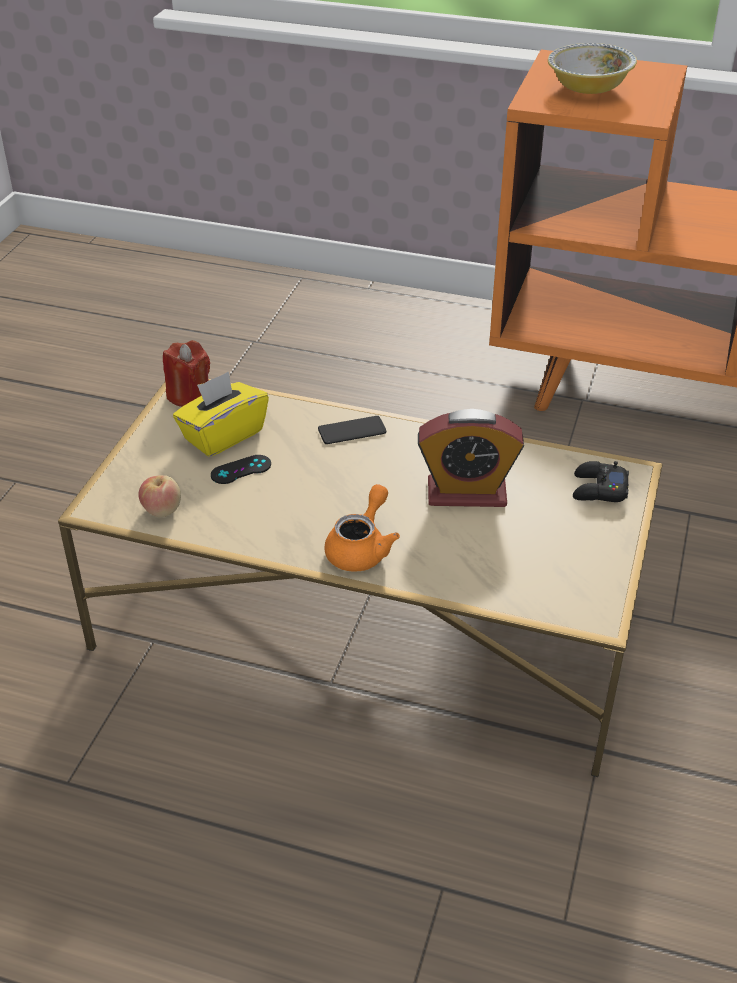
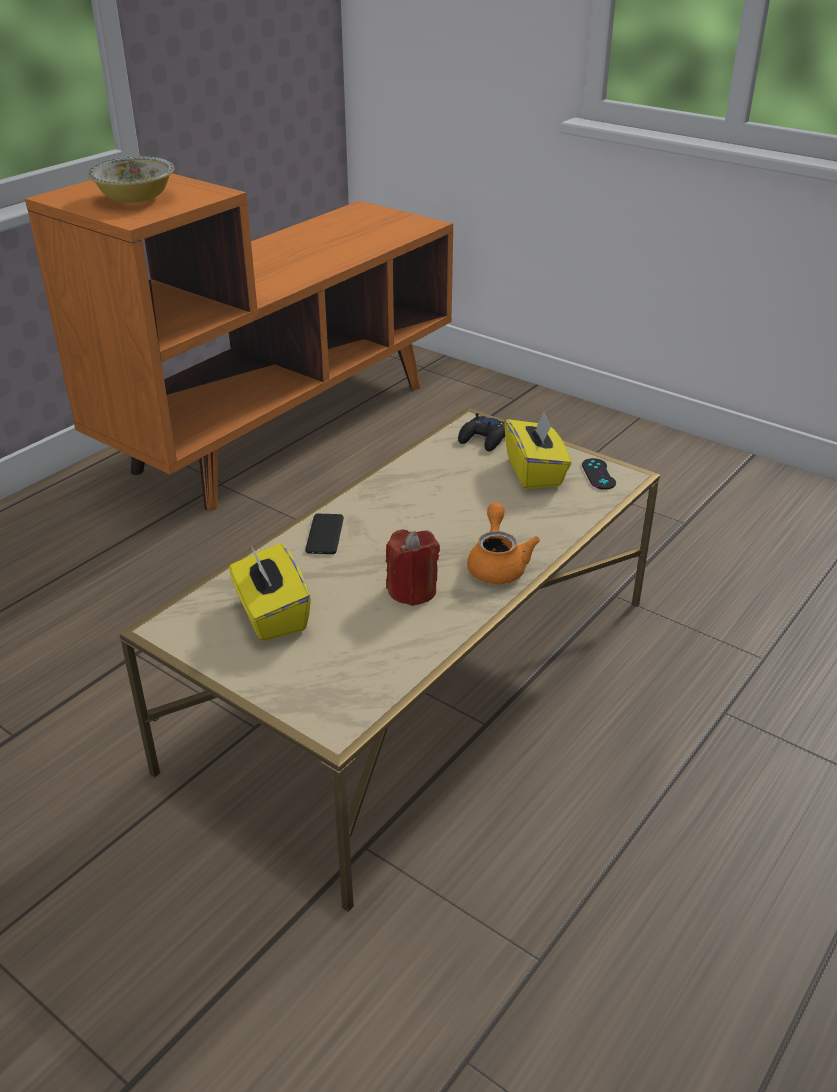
camera: 70 degrees left, 5 degrees down
(162, 510) = (371, 679): apple -> none
(189, 395) = (179, 626): red candle -> red candle (412, 590)
(241, 470) = (338, 613): black game controller -> black game controller (598, 474)
(362, 548) = (497, 564): orange teapot -> orange teapot turned 45 degrees clockwise
(466, 493) = (453, 496): alarm clock -> none
(555, 541) = (535, 472): none -> yellow tissue box

